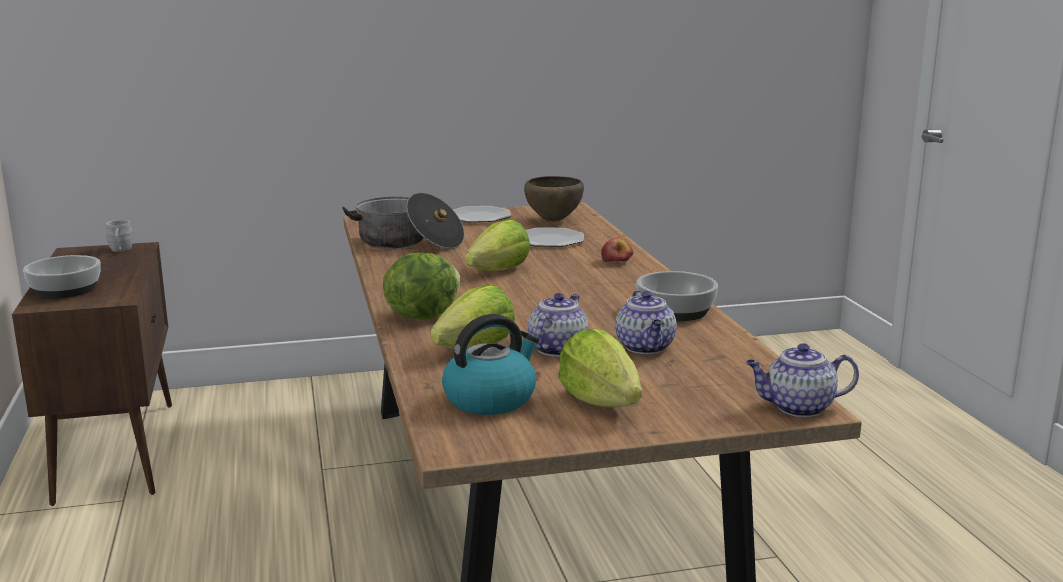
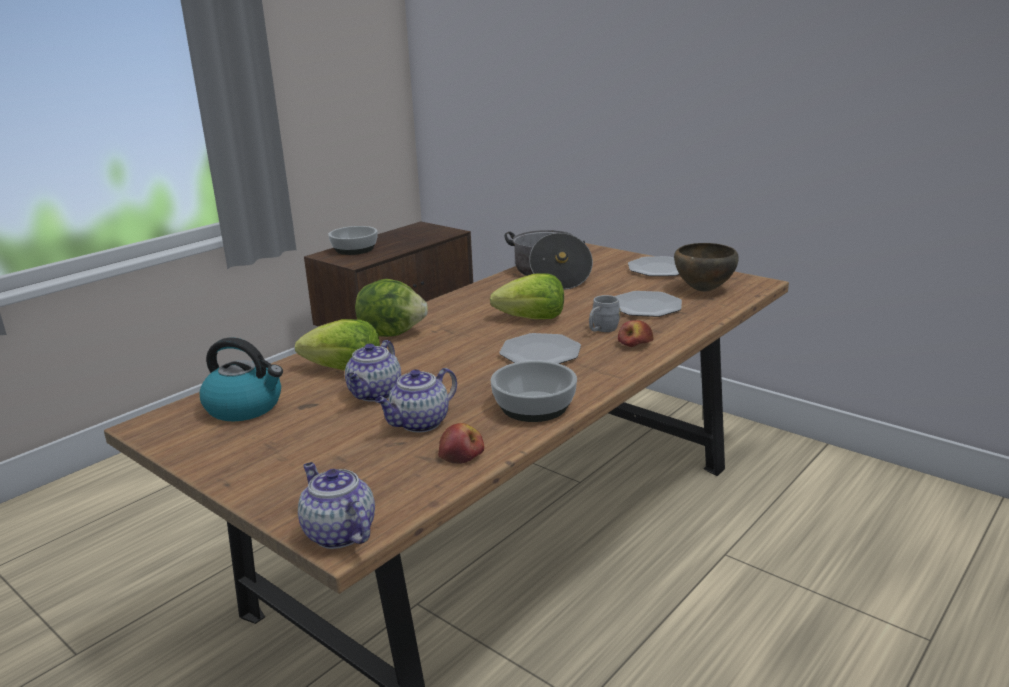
camera: 55 degrees right, 5 degrees up
(120, 250) = (438, 231): grey mug -> grey mug (602, 330)
(557, 349) = (375, 394): teapot -> teapot turned 120 degrees clockwise
(577, 286) = (540, 352): none -> plate
(601, 402) = (274, 445): lettuce -> none
(722, 347) = (461, 454): none -> apple

